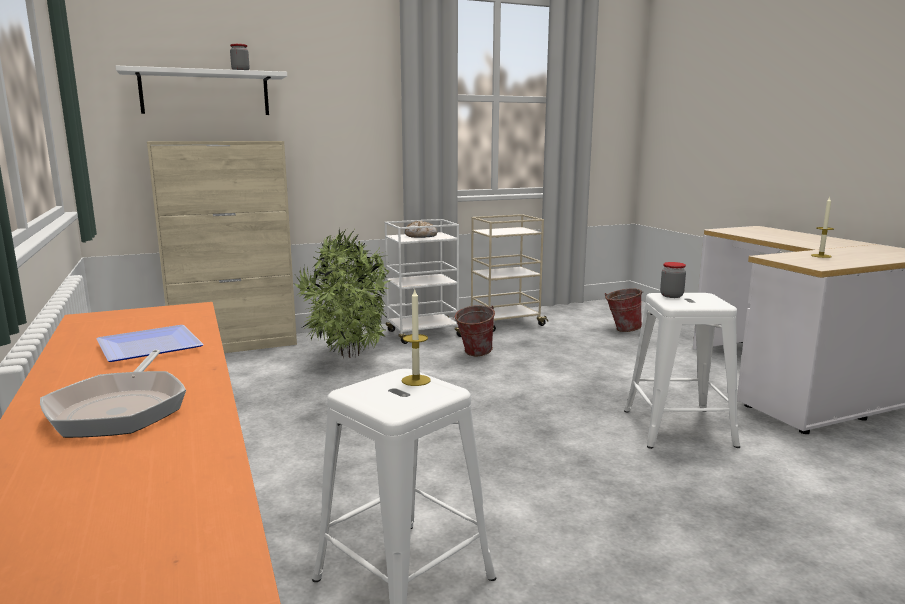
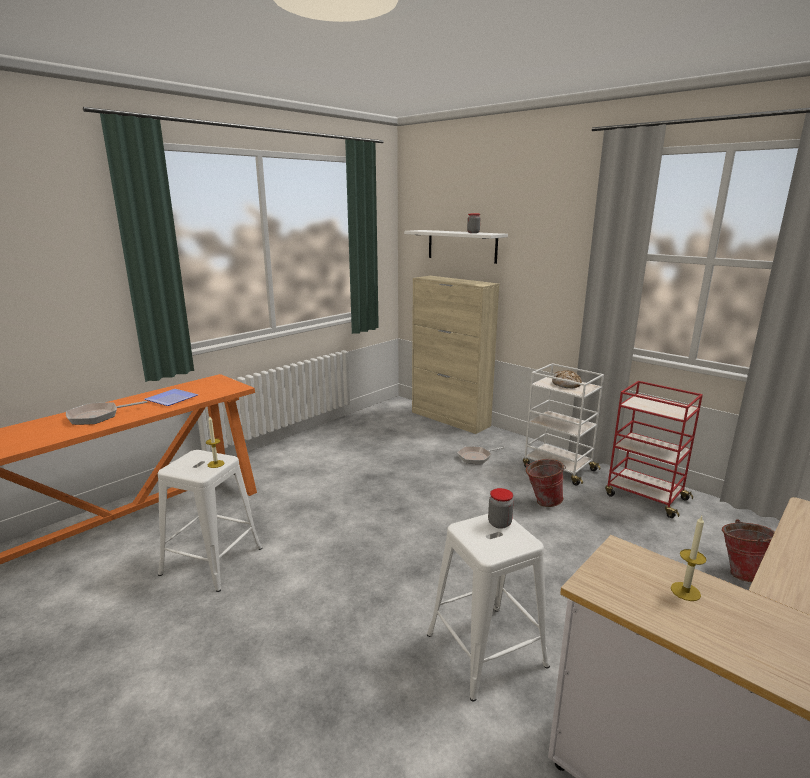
camera: 65 degrees right, 5 degrees up
(351, 356) = (476, 457): potted plant -> frying pan
(505, 323) = (644, 497): beige cart -> red cart

